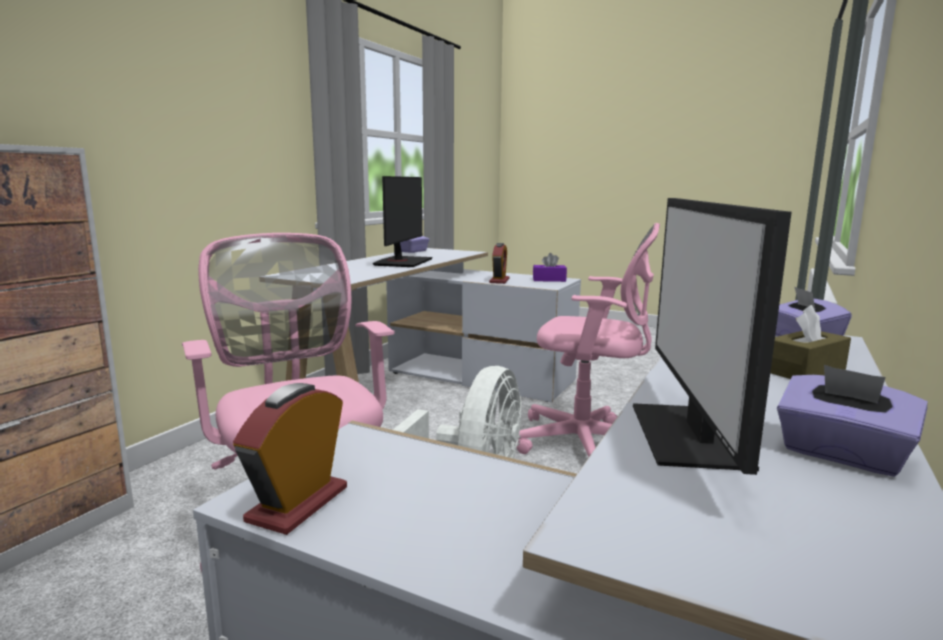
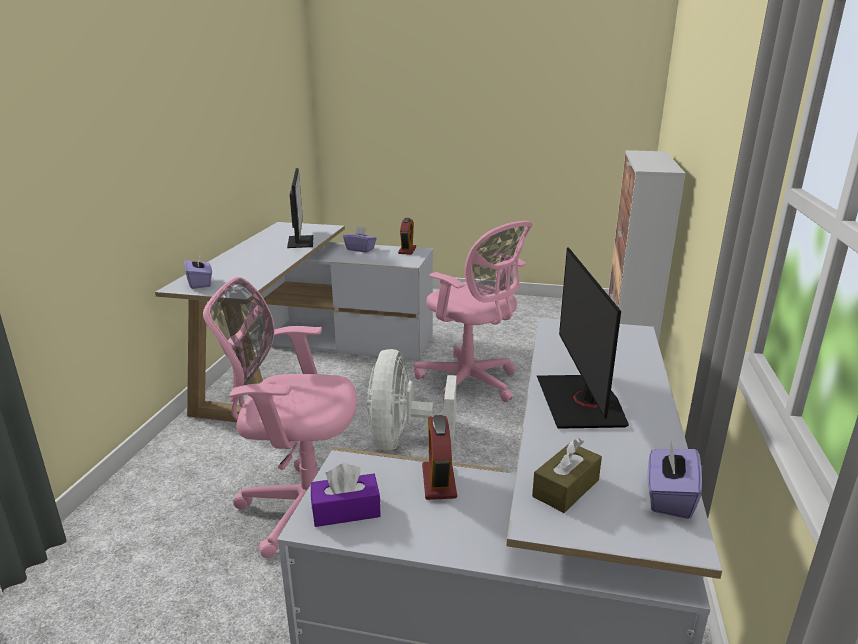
camera: 165 degrees right, 10 degrees up
(804, 370) = (230, 265): brown tissue box -> brown tissue box (566, 488)
(841, 455) = (262, 241): purple tissue box -> purple tissue box (360, 249)

